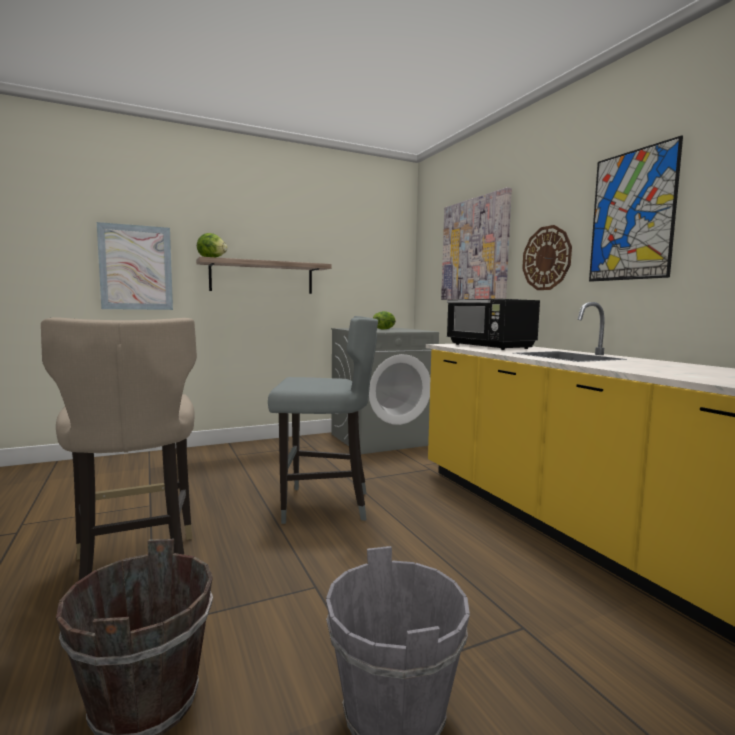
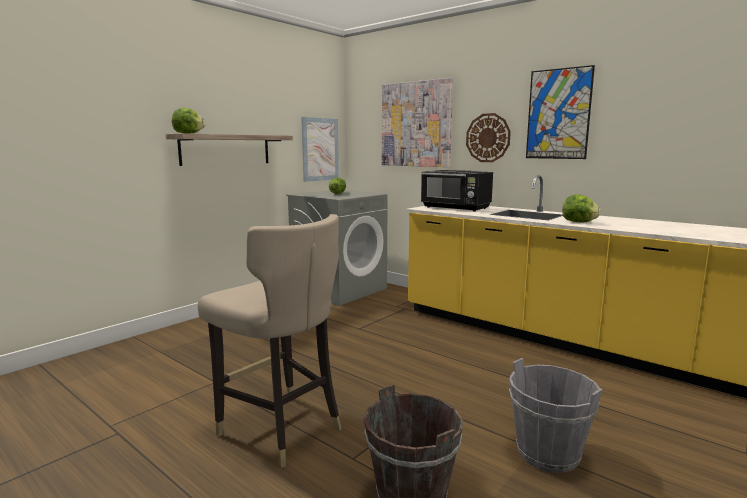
camera: 25 degrees left, 5 degrees up
(136, 267) = (106, 145): picture -> picture (320, 149)
(324, 505) = (362, 351): grey stool -> none
(620, 366) = (579, 222): none -> lettuce

